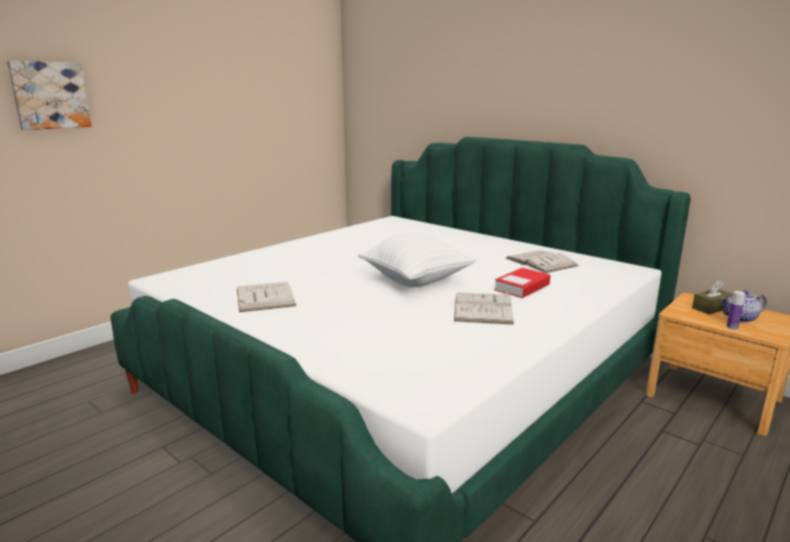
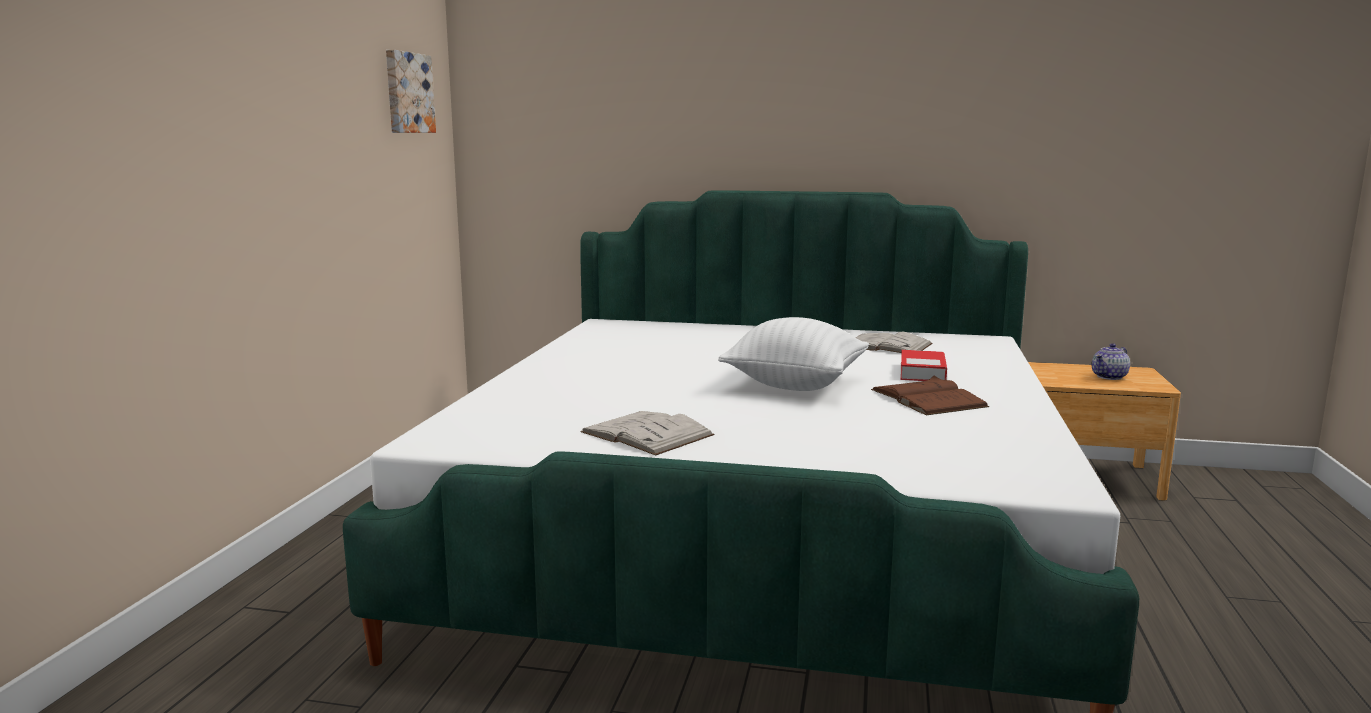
camera: 30 degrees left, 5 degrees down
(50, 95) = (106, 127): picture -> picture (407, 93)
(483, 308) = (928, 398): white book -> brown book
(711, 308) = (1072, 372): brown tissue box -> none
(732, 327) = (1116, 385): bottle -> none

